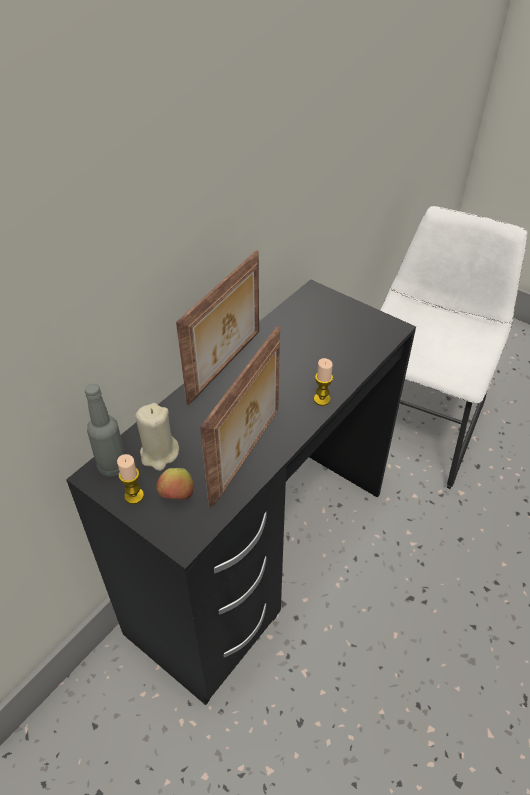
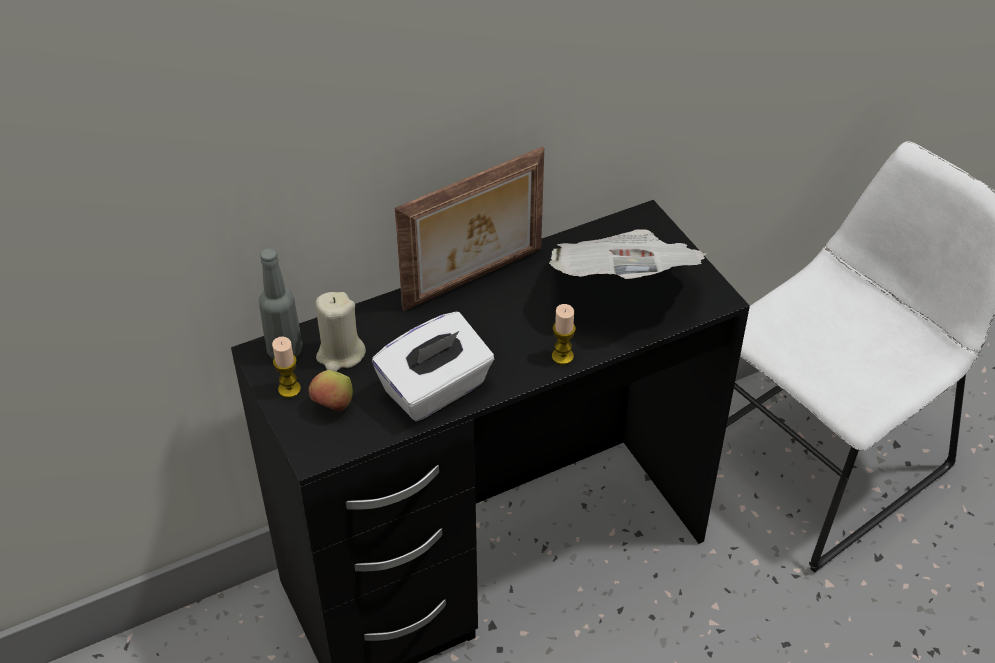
camera: 25 degrees right, 0 degrees up
(248, 455) = (435, 390): picture frame -> white tissue box
(329, 338) = (623, 285): none -> newspaper

